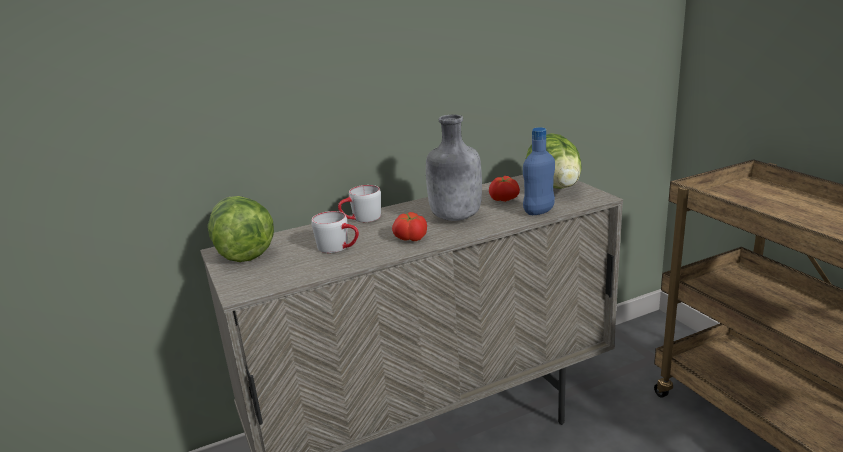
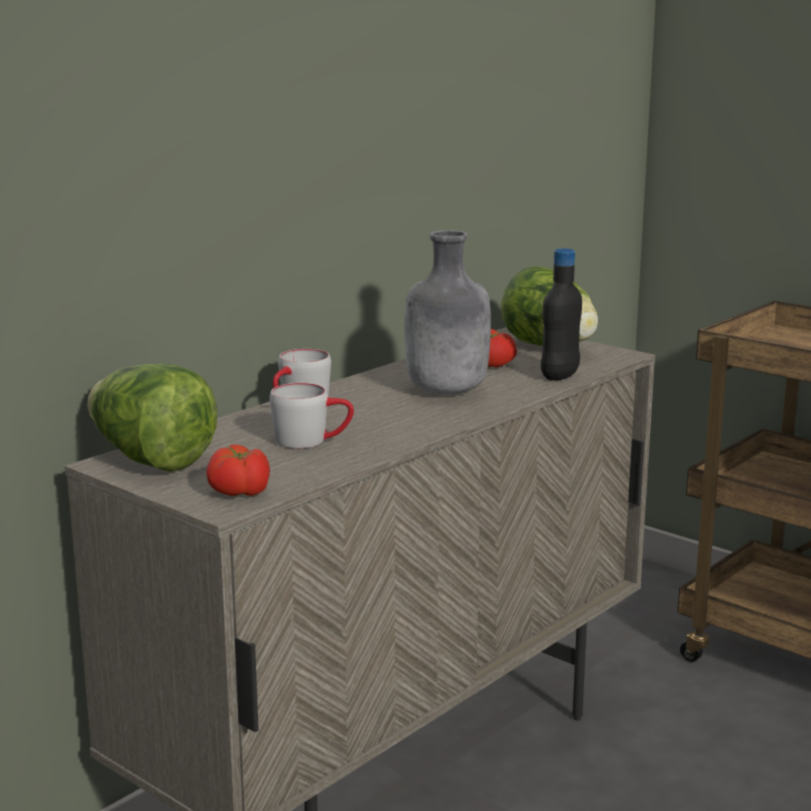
camera: 25 degrees left, 5 degrees down
(410, 238) = (411, 420): tomato -> tomato (239, 492)
(539, 212) = (560, 376): blue bottle -> black bottle

